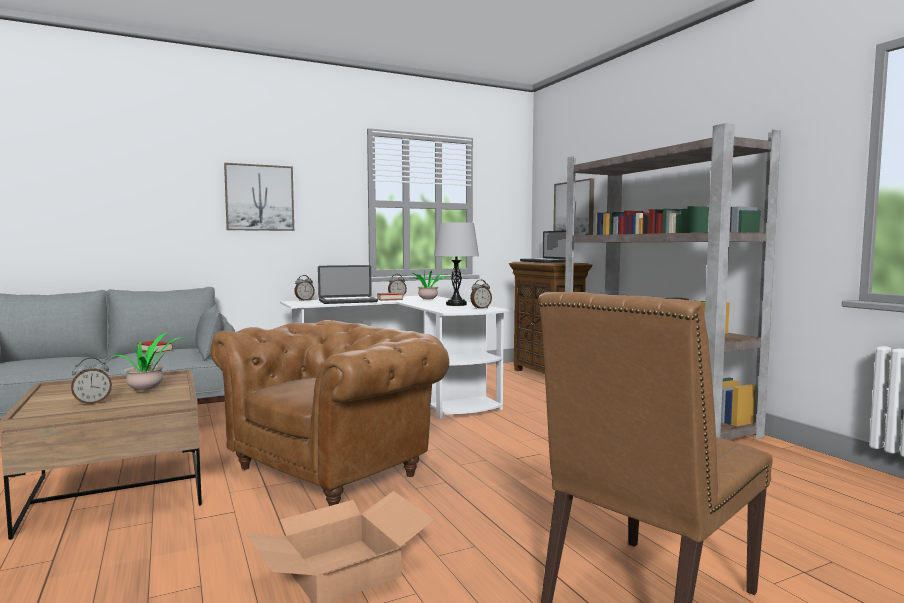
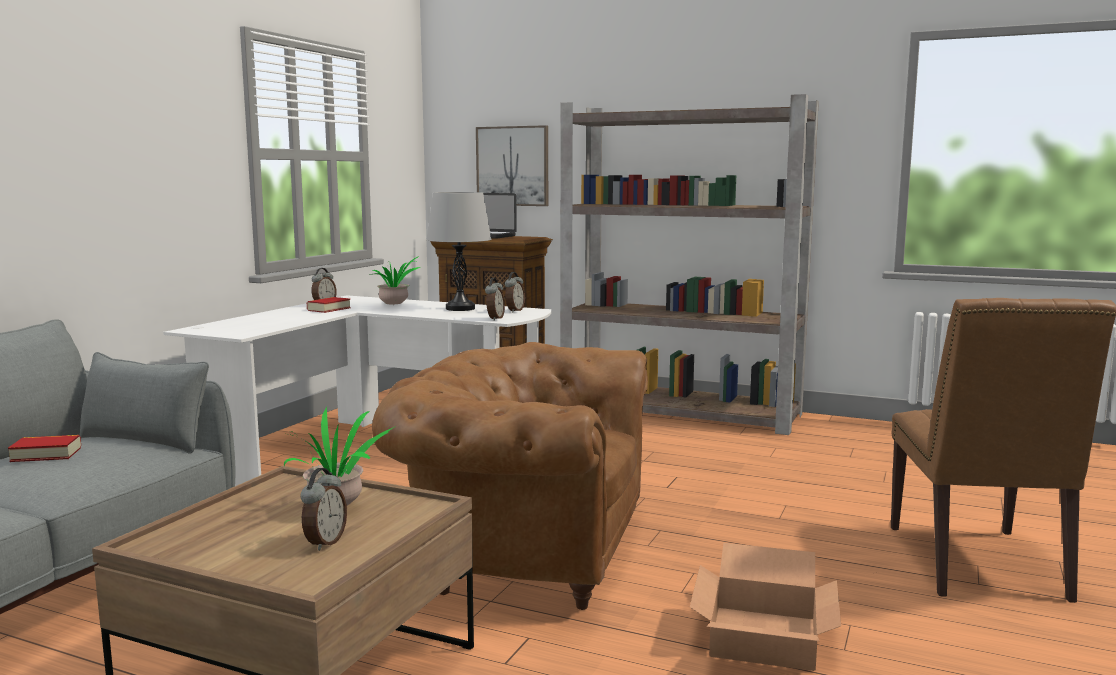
camera: 40 degrees left, 5 degrees up
(259, 198) = (98, 145): picture -> none
(304, 300) = (205, 325): alarm clock -> alarm clock (494, 319)
(338, 467) = (521, 553): brown armchair -> brown armchair turned 75 degrees counterclockwise
(348, 301) = (286, 320): laptop -> none

